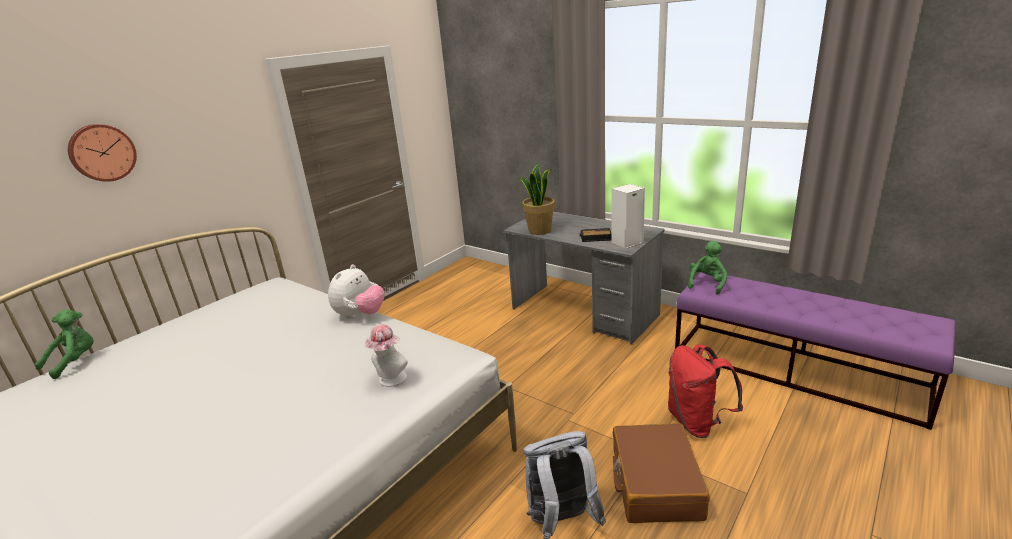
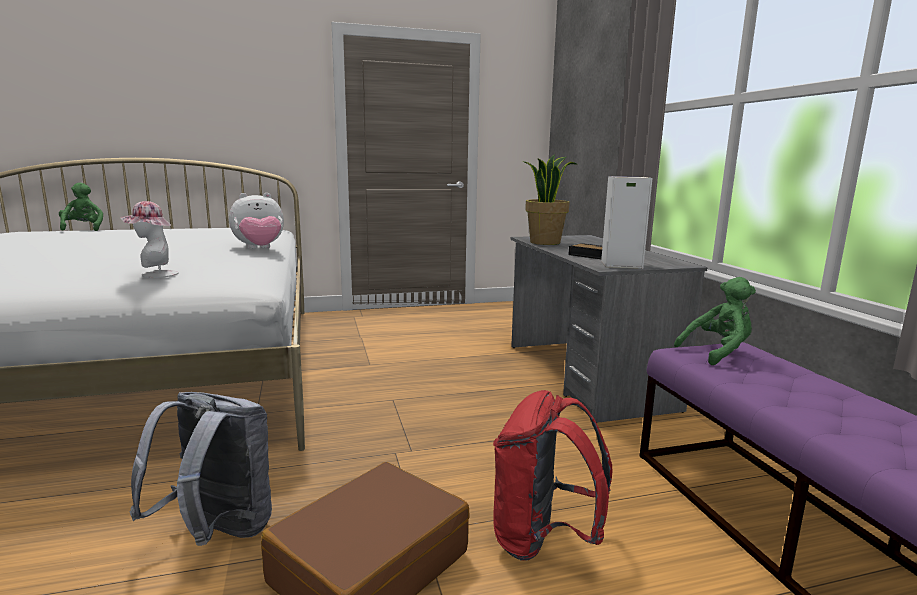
camera: 35 degrees right, 10 degrees down
(74, 361) = (83, 229): green plush toy -> green plush toy turned 90 degrees counterclockwise
(102, 152) = (163, 72): wall clock -> none

